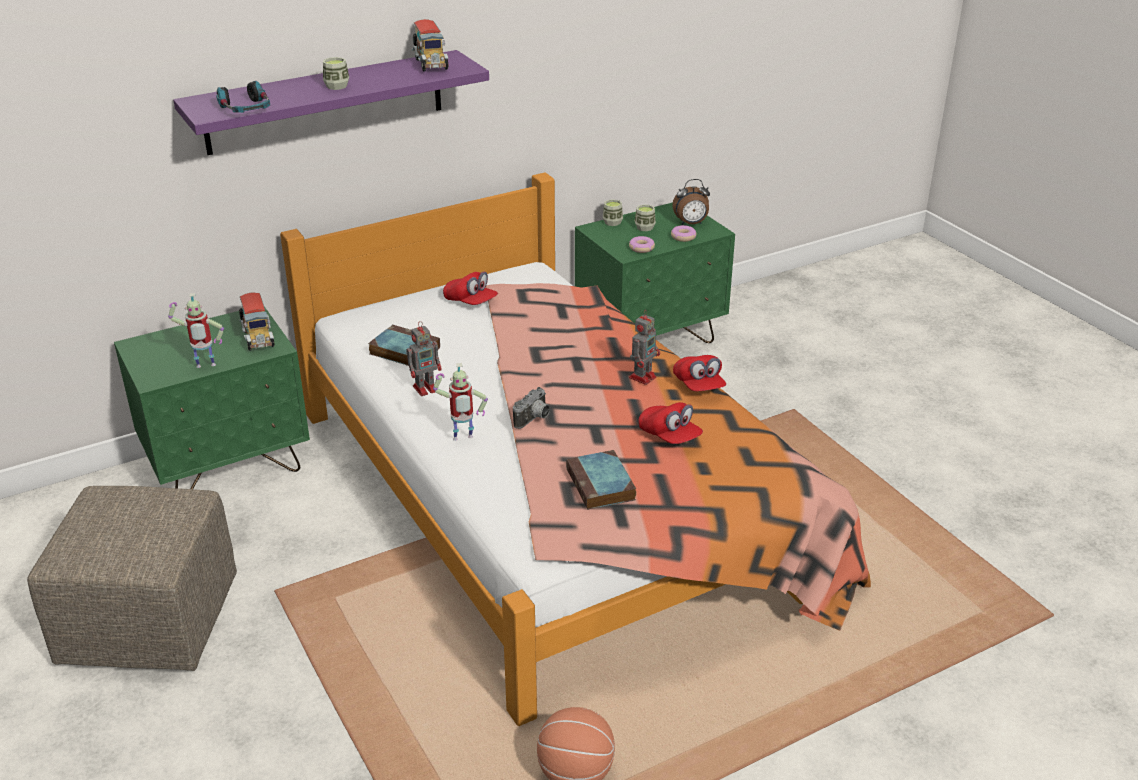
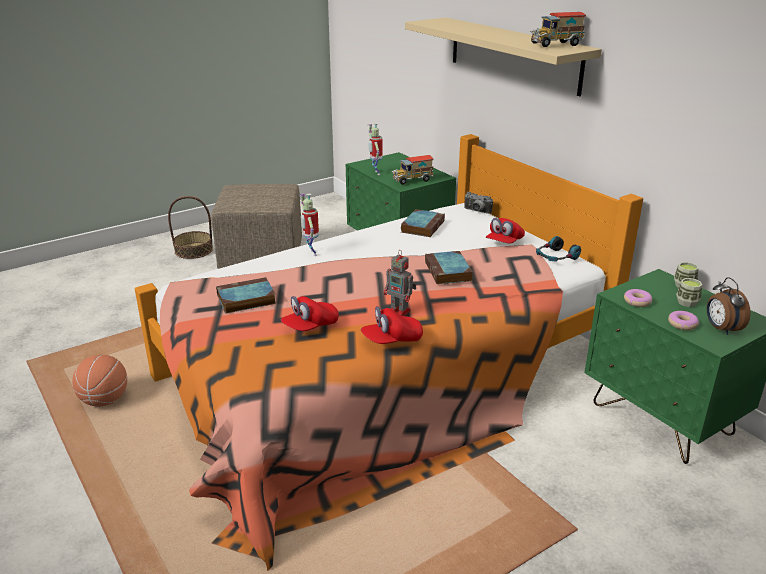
camera: 85 degrees right, 5 degrees down
(69, 724) = (193, 250): none -> basket
(246, 109) = (434, 25): headphones -> headphones (556, 257)
(325, 102) = (513, 54): purple shelf -> beige shelf
(337, 86) = (489, 34): cup -> none
(426, 388) = (375, 237): toy robot -> none
(534, 419) = (327, 269): camera -> camera (476, 211)
(552, 340) = (448, 272): none -> book

